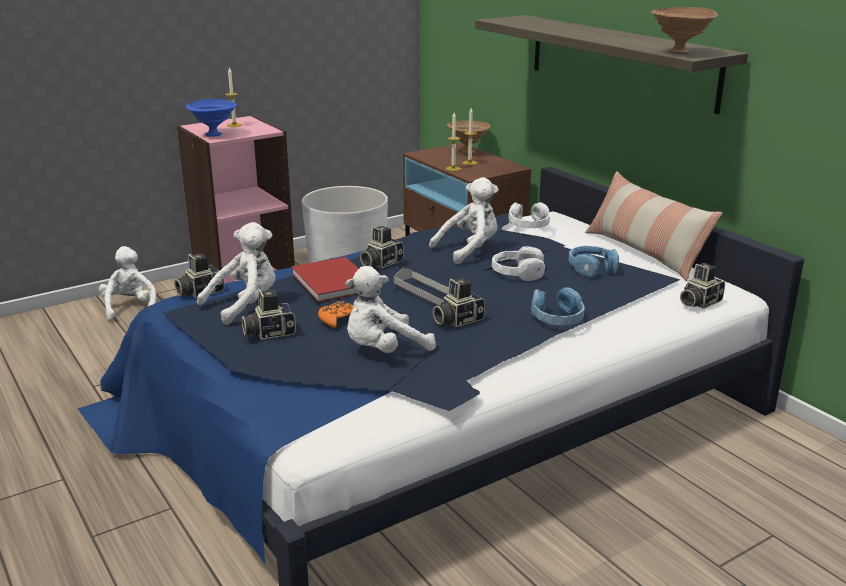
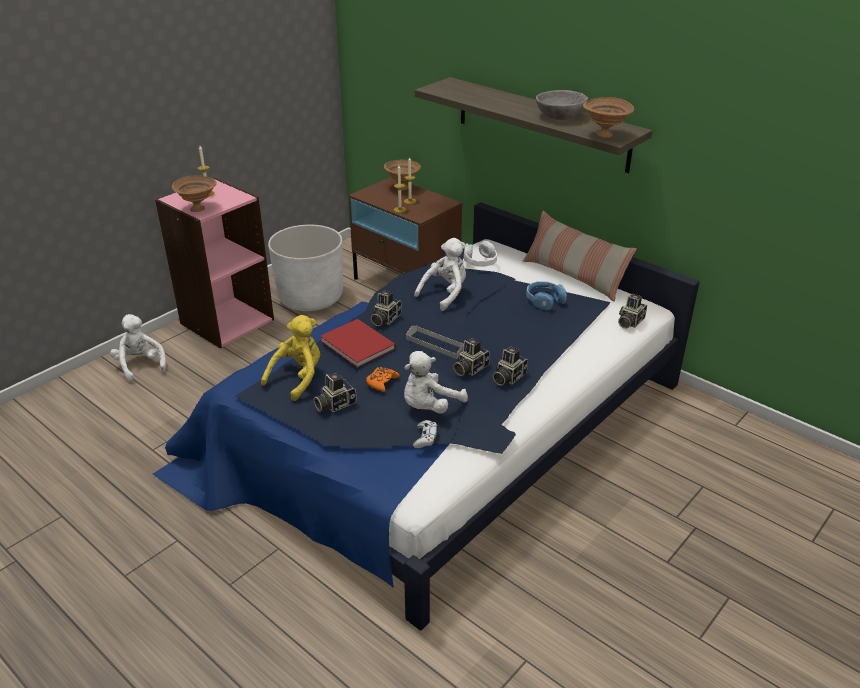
camera: 15 degrees left, 10 degrees up
(199, 292) = (250, 368): camera -> camera (508, 377)
(214, 135) = (198, 208): blue bowl -> brown bowl
(245, 305) = (298, 378): white plush toy -> yellow plush toy
(357, 379) = (425, 438): none -> white game controller
(517, 273) = (492, 313): white headphones -> none
(557, 319) = (540, 355): blue headphones -> none
(634, 40) = (560, 116): none -> grey bowl

